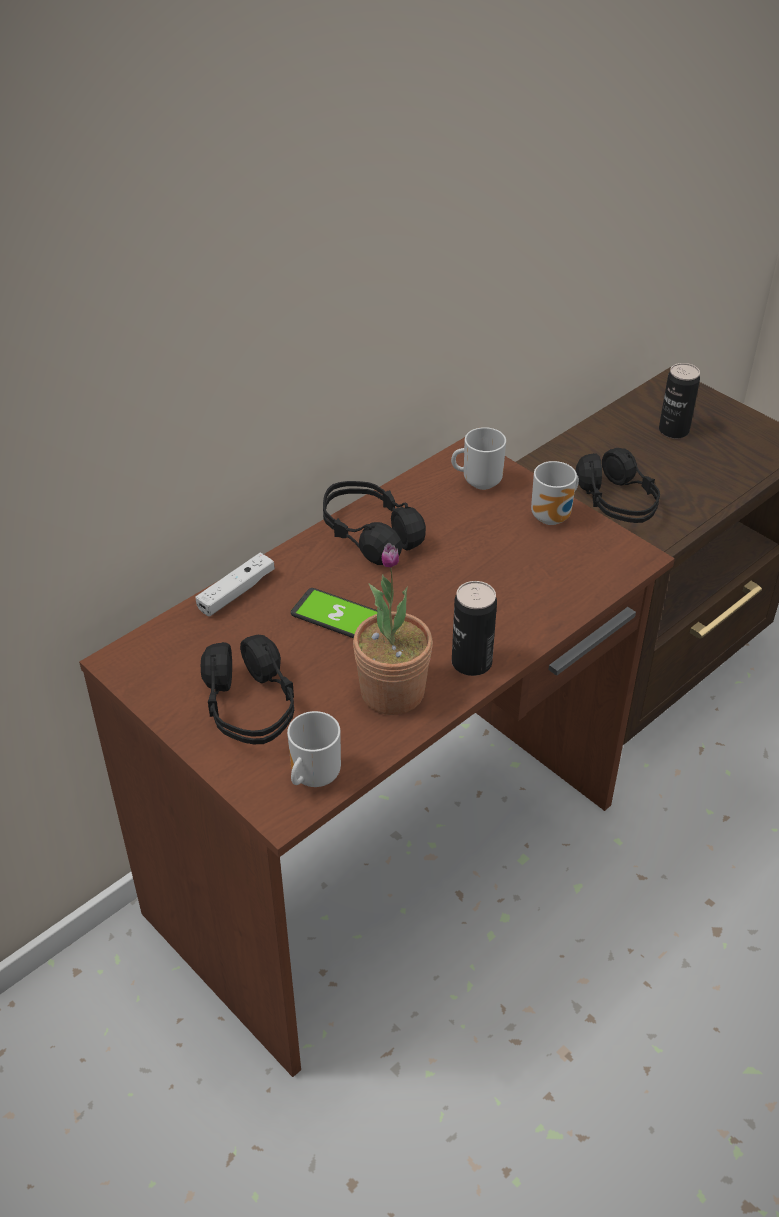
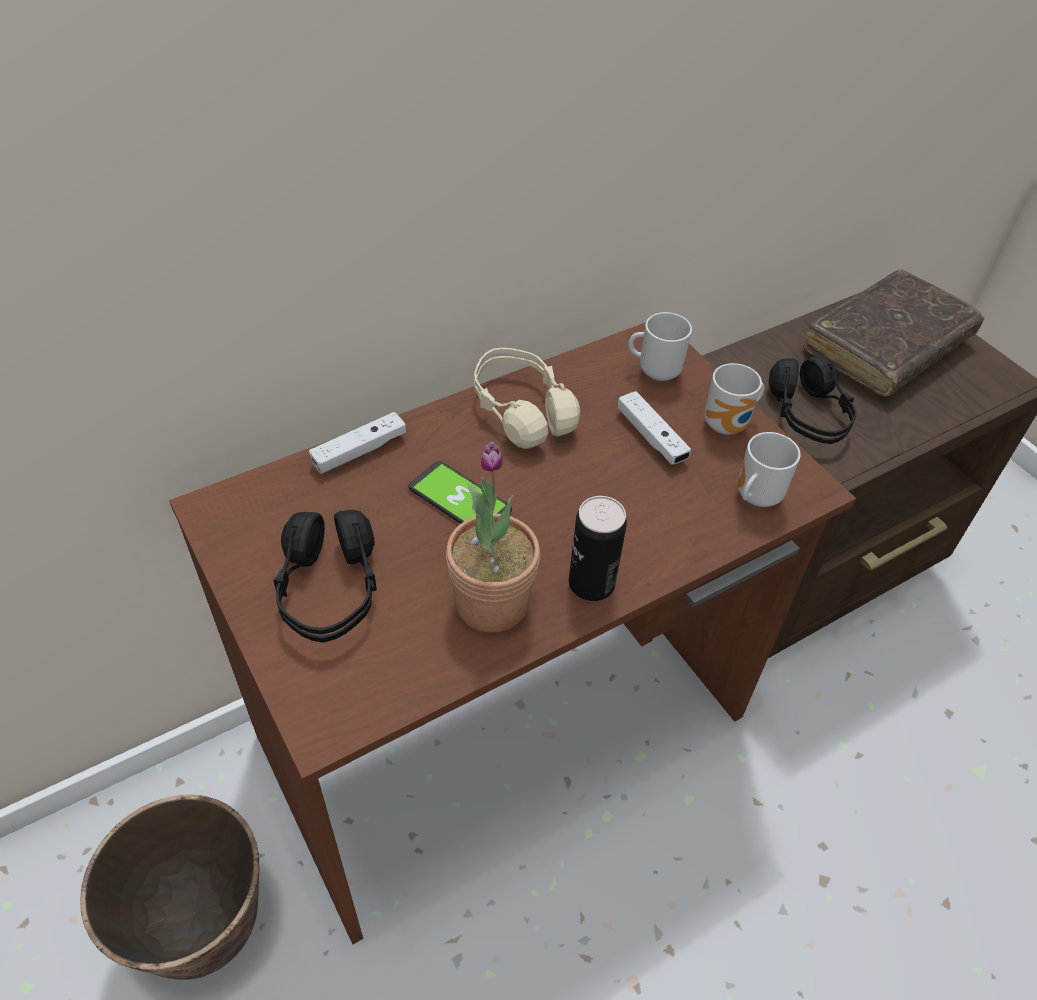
camera: 10 degrees right, 5 degrees up
(144, 1093) = (205, 927): none -> planter
(312, 777) = (369, 692): mug -> mug (754, 497)
(369, 535) = (521, 411): black headphones -> beige headphones
(489, 537) = (651, 437): none -> white game controller
(673, 430) = (886, 346): can -> brown book

